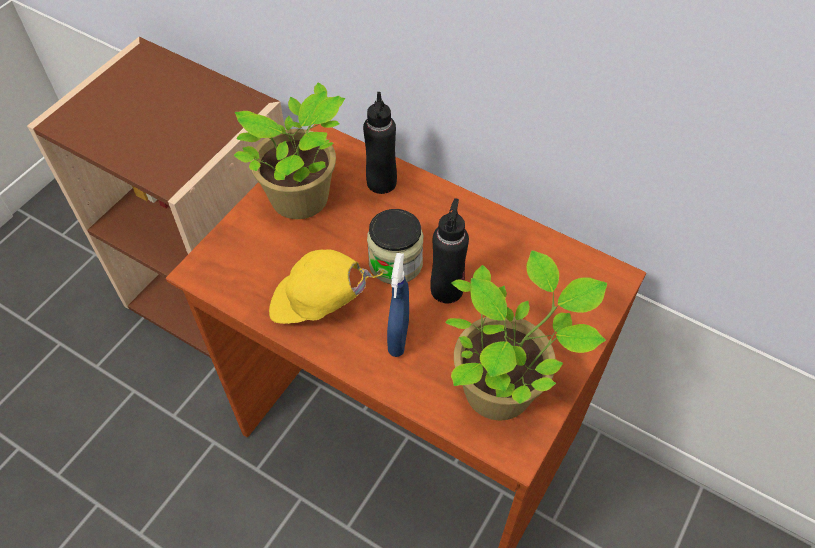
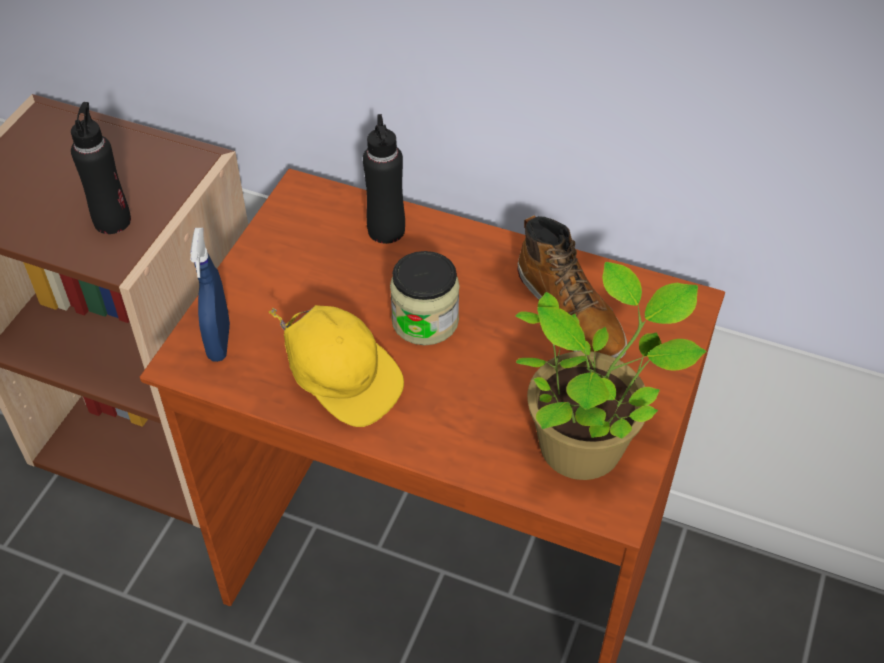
camera: 10 degrees left, 5 degrees down
(302, 201) = (293, 264): potted plant -> none
(319, 304) = (342, 381): yellow cap -> yellow cap turned 135 degrees counterclockwise
(398, 337) = (448, 405): blue spray bottle -> blue spray bottle (219, 342)
(447, 289) = (494, 342): black bottle -> black bottle (112, 221)
(514, 273) = (571, 313): none -> boot

